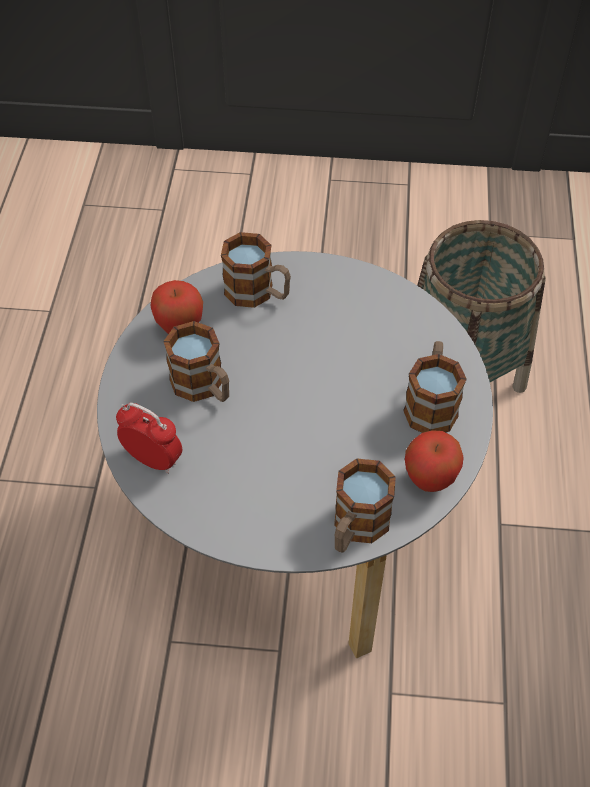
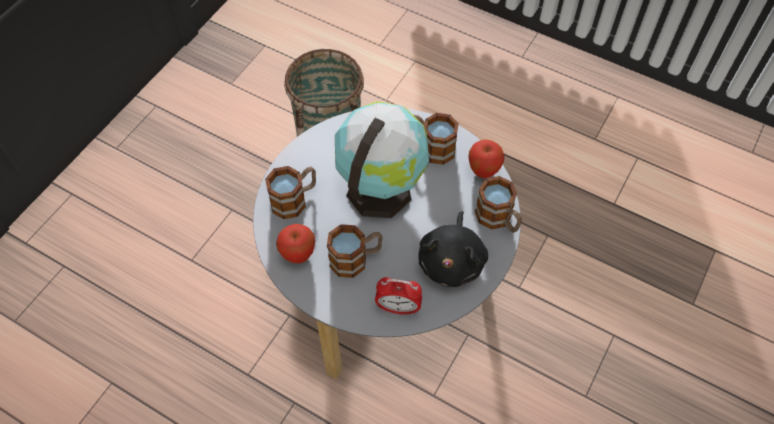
camera: 65 degrees left, 5 degrees up
(153, 459) = (398, 308): alarm clock -> alarm clock turned 135 degrees counterclockwise
(255, 495) = (452, 261): none -> black plush toy
(327, 372) = (381, 188): none -> globe

